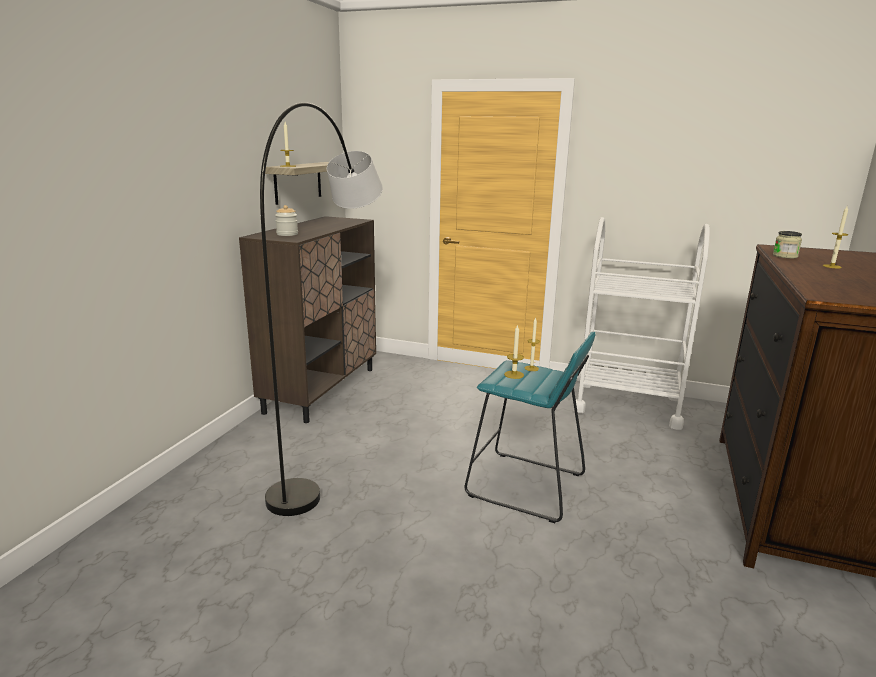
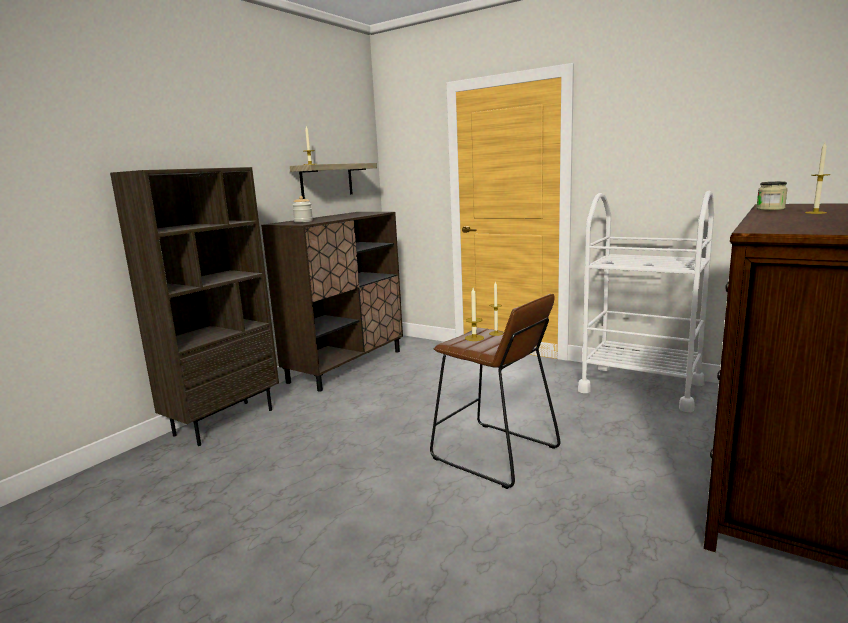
camera: 15 degrees right, 5 degrees down
(213, 467) = (224, 421): none -> brown bookcase
(334, 450) = (331, 413): grey floor lamp -> none
(525, 486) = (494, 454): turquoise stool -> brown stool

